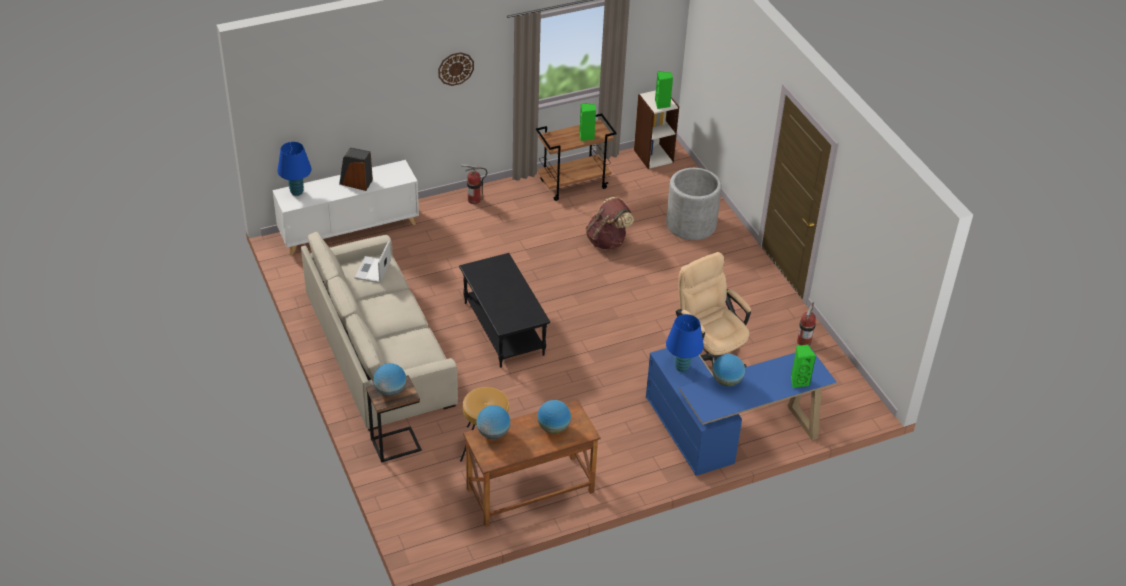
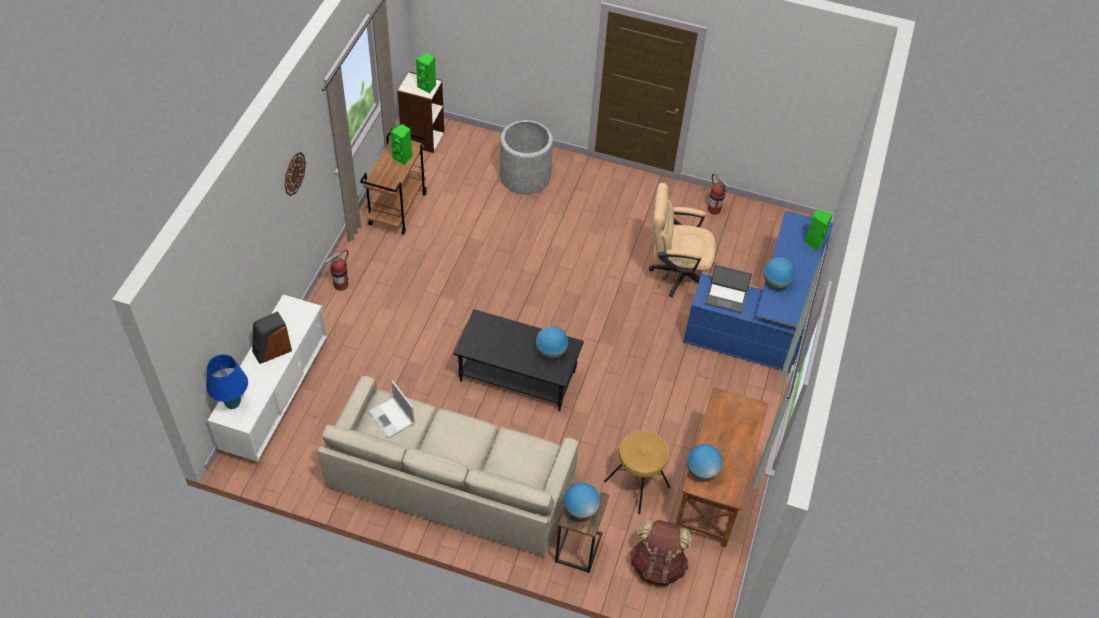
camera: 50 degrees left, 10 degrees up
(553, 428) = (731, 425): globe -> globe (551, 351)
(607, 241) = (488, 237): brown backpack -> brown backpack (657, 565)
(682, 367) = (726, 297): blue table lamp -> laptop

